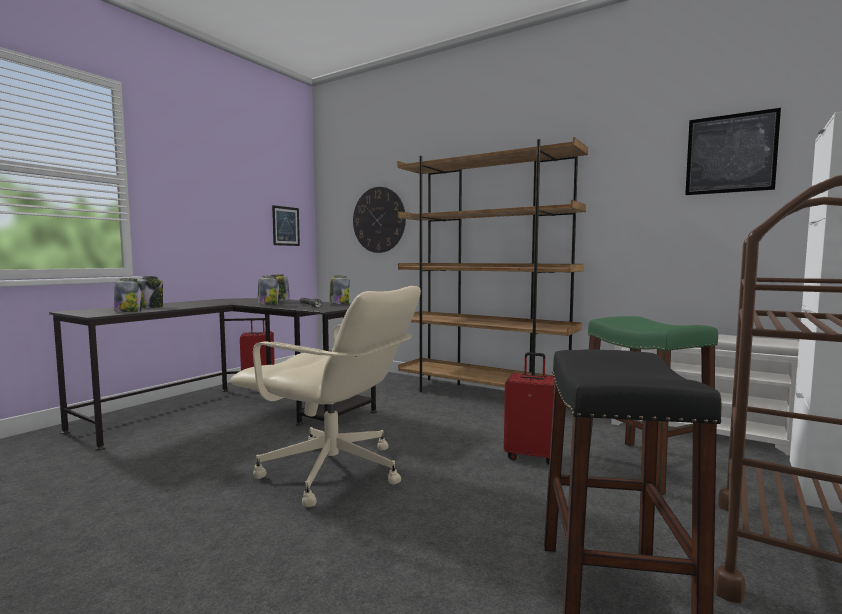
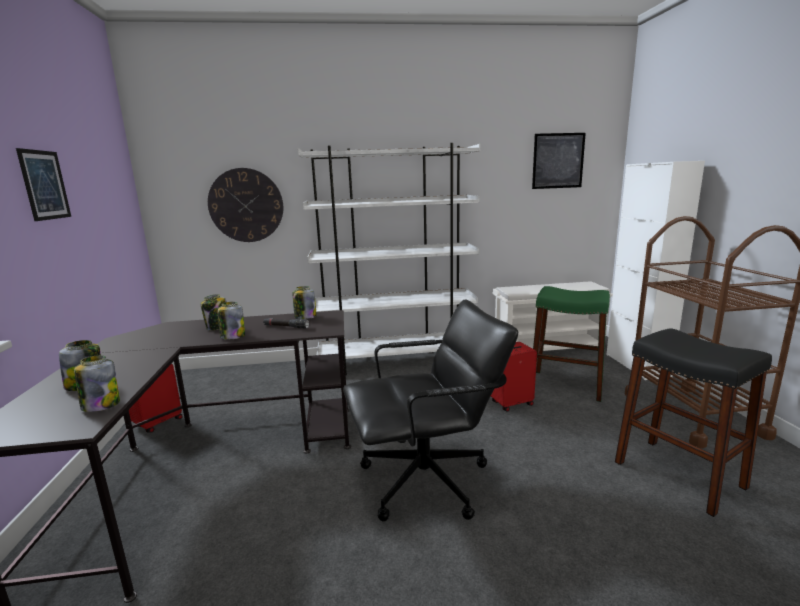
camera: 40 degrees left, 10 degrees up
(286, 226) = (120, 219): picture -> picture (44, 185)
(333, 472) = (426, 481): beige office chair -> black office chair
(483, 395) = (397, 362): brown bookcase -> white bookcase

